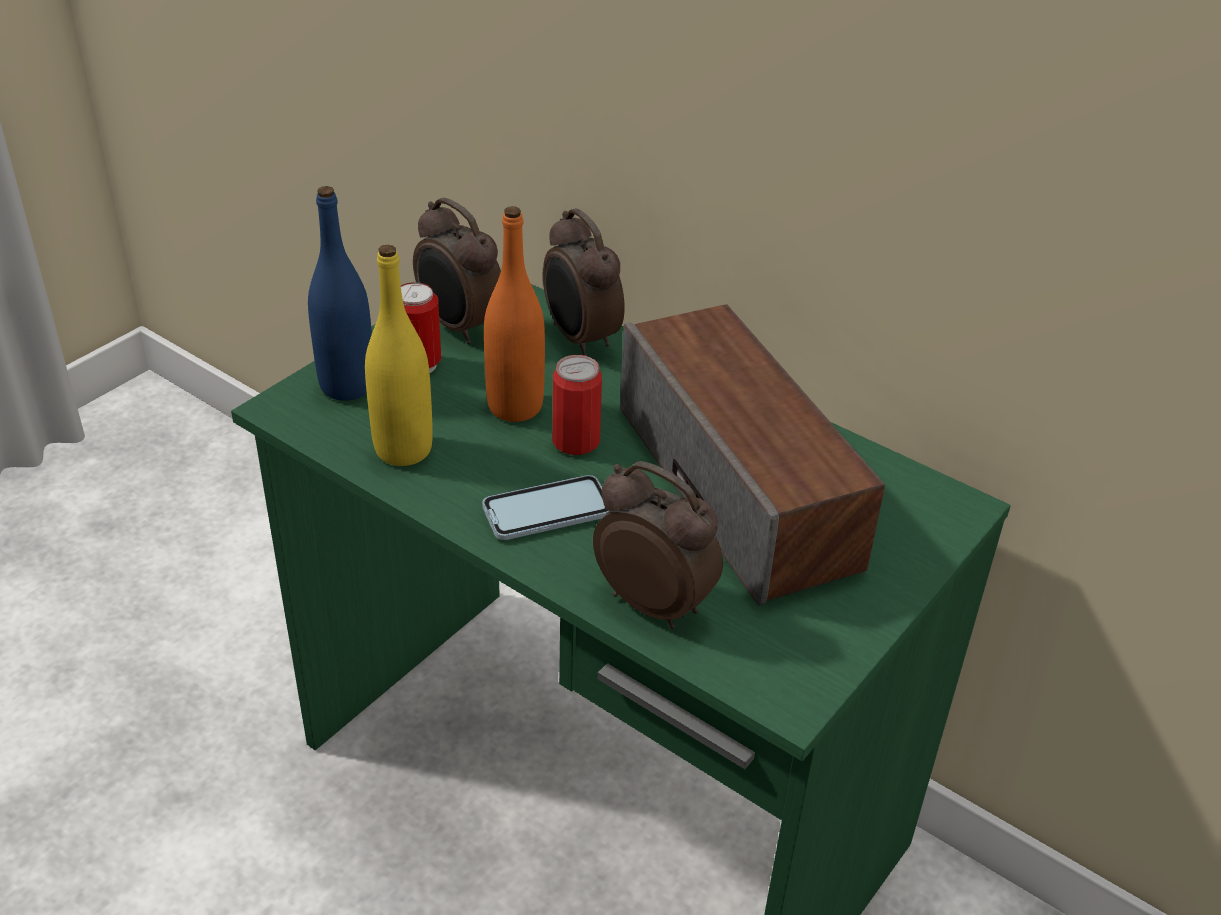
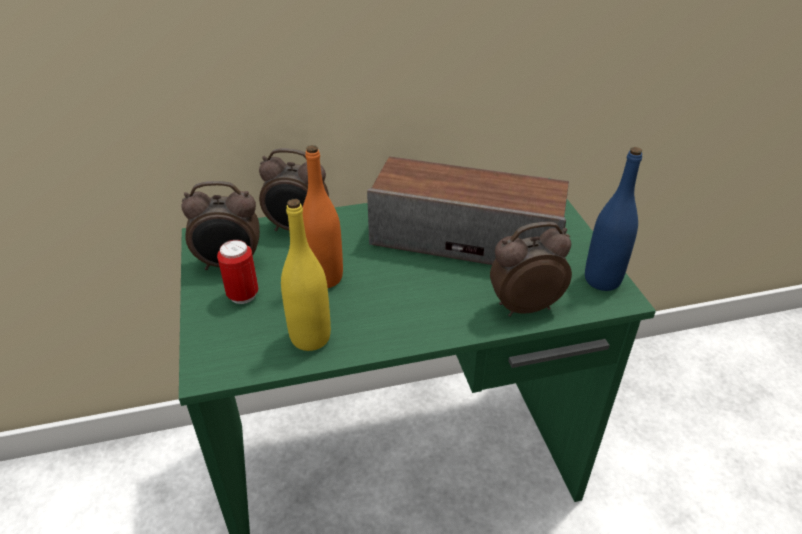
camera: 50 degrees left, 0 degrees up
(347, 386) = (224, 333): blue bottle -> blue bottle (602, 280)
(547, 511) = (421, 308): phone -> none
(576, 441) = (377, 271): can -> none

